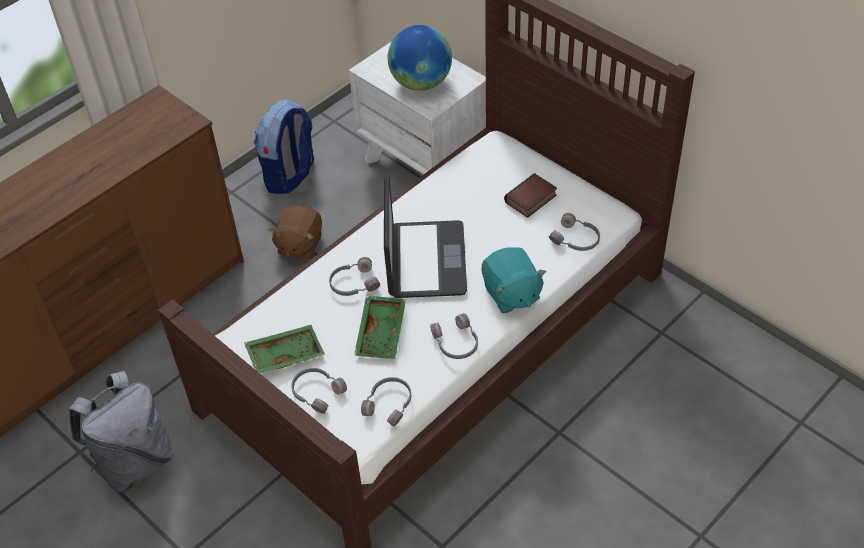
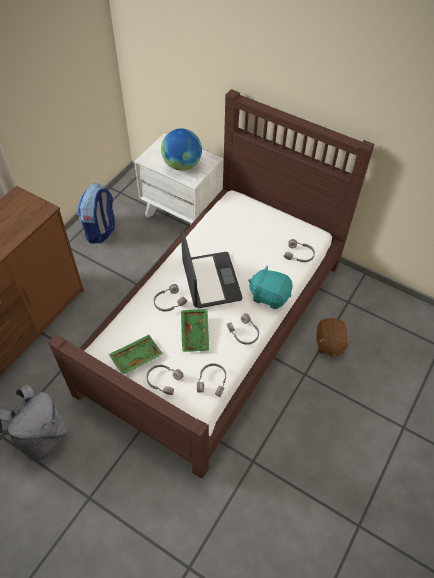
camera: 15 degrees left, 5 degrees up
(299, 245) = (116, 275): brown plush toy -> brown plush toy (329, 343)
(511, 294) = (269, 295): turquoise plush toy -> turquoise plush toy turned 150 degrees clockwise
(531, 200) = (265, 232): book -> none

